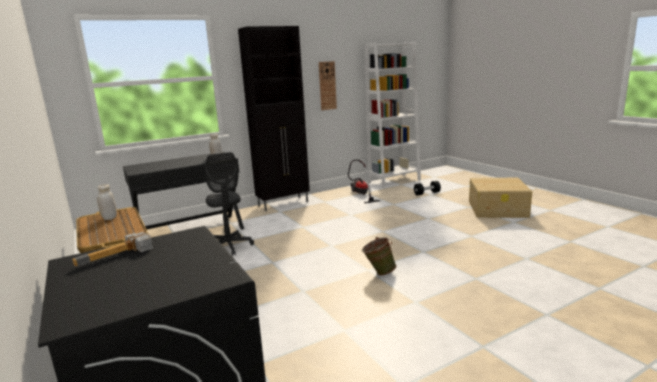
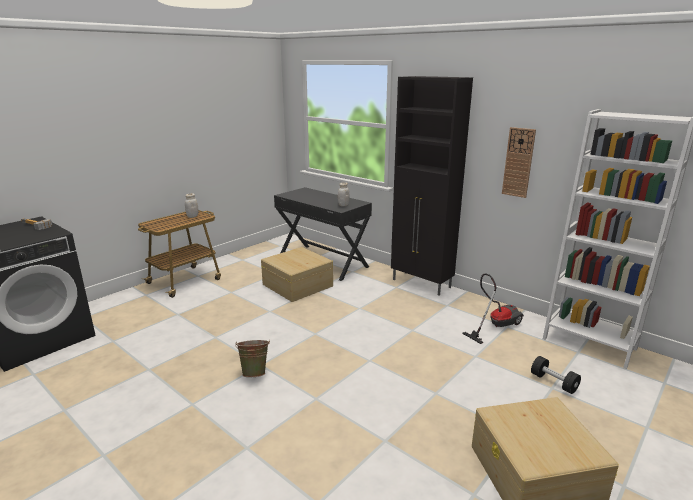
camera: 70 degrees right, 5 degrees up
(229, 247) = (297, 285): grey office chair -> beige storage box

